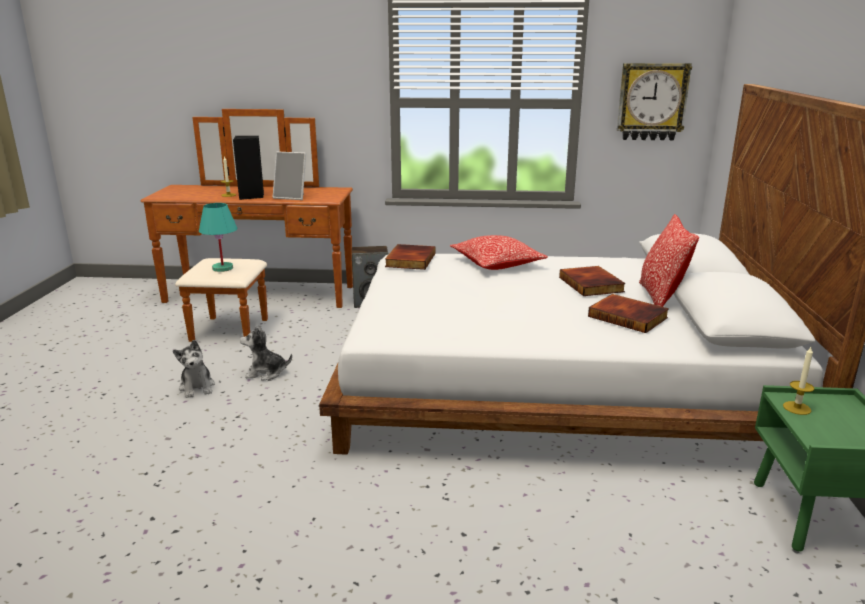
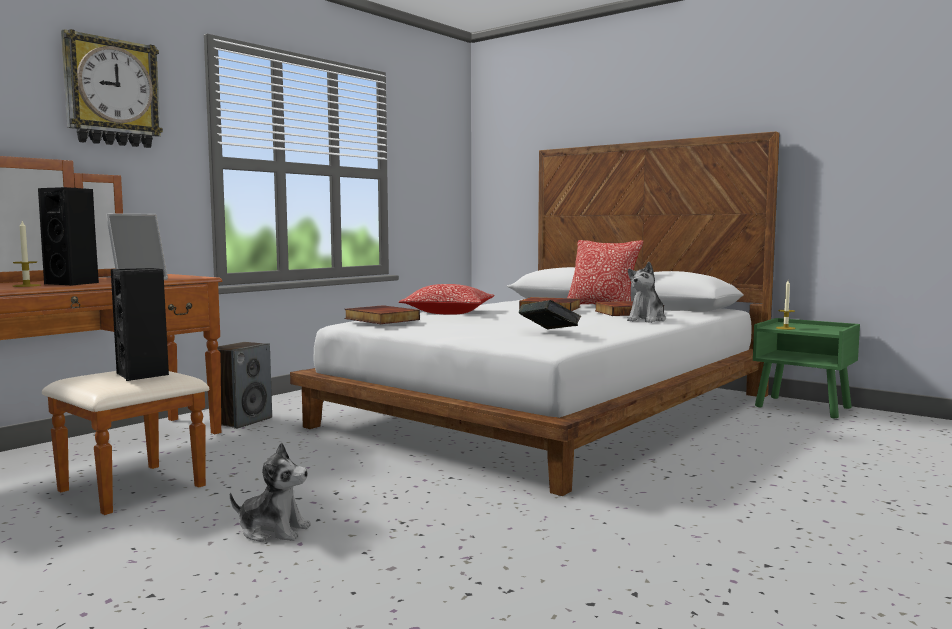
camera: 55 degrees left, 15 degrees down
(222, 268) = (143, 375): turquoise table lamp -> black speaker
(266, 373) = (314, 491): plush toy -> plush toy (647, 320)
(436, 319) = (549, 333): none -> book
(652, 102) = (433, 176): wall clock -> wall clock (111, 92)

